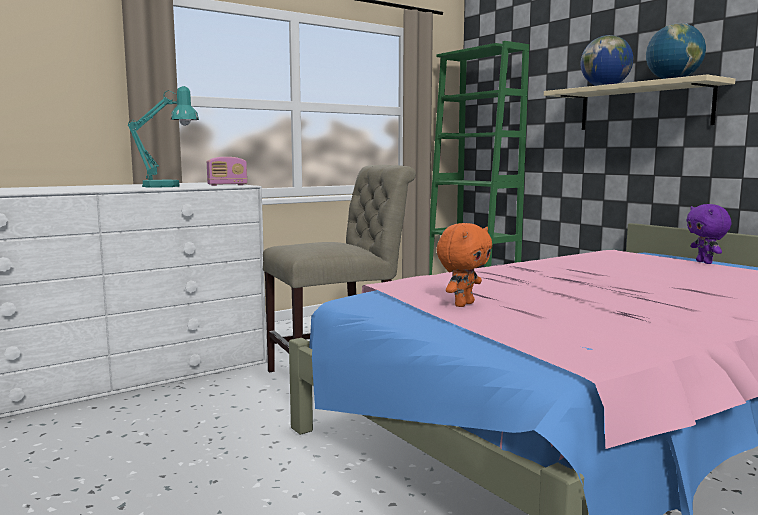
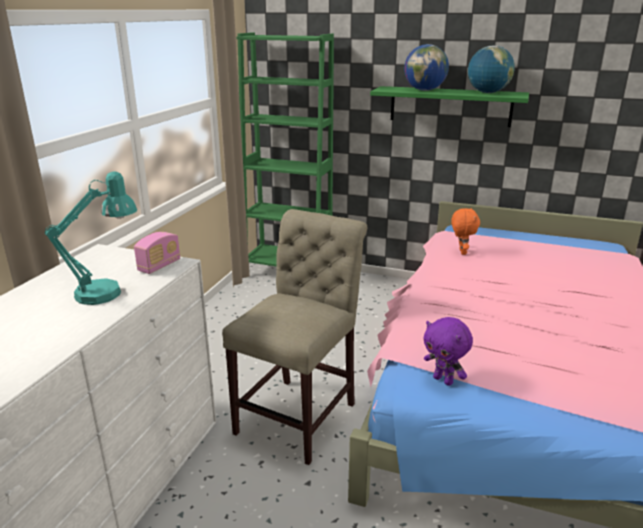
camera: 35 degrees left, 15 degrees up
(463, 304) = (503, 369): orange plush toy -> orange plush toy (461, 252)
(643, 107) = (450, 106): beige shelf -> green shelf
(705, 262) = (522, 240): purple plush toy -> purple plush toy (444, 380)

